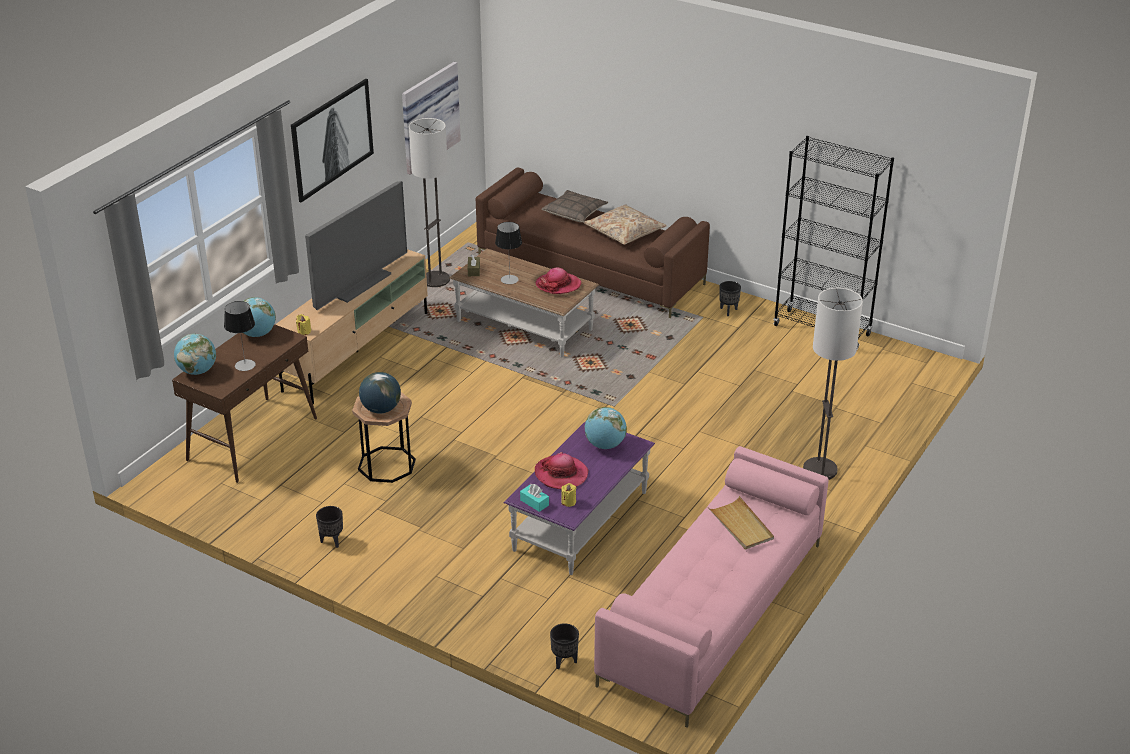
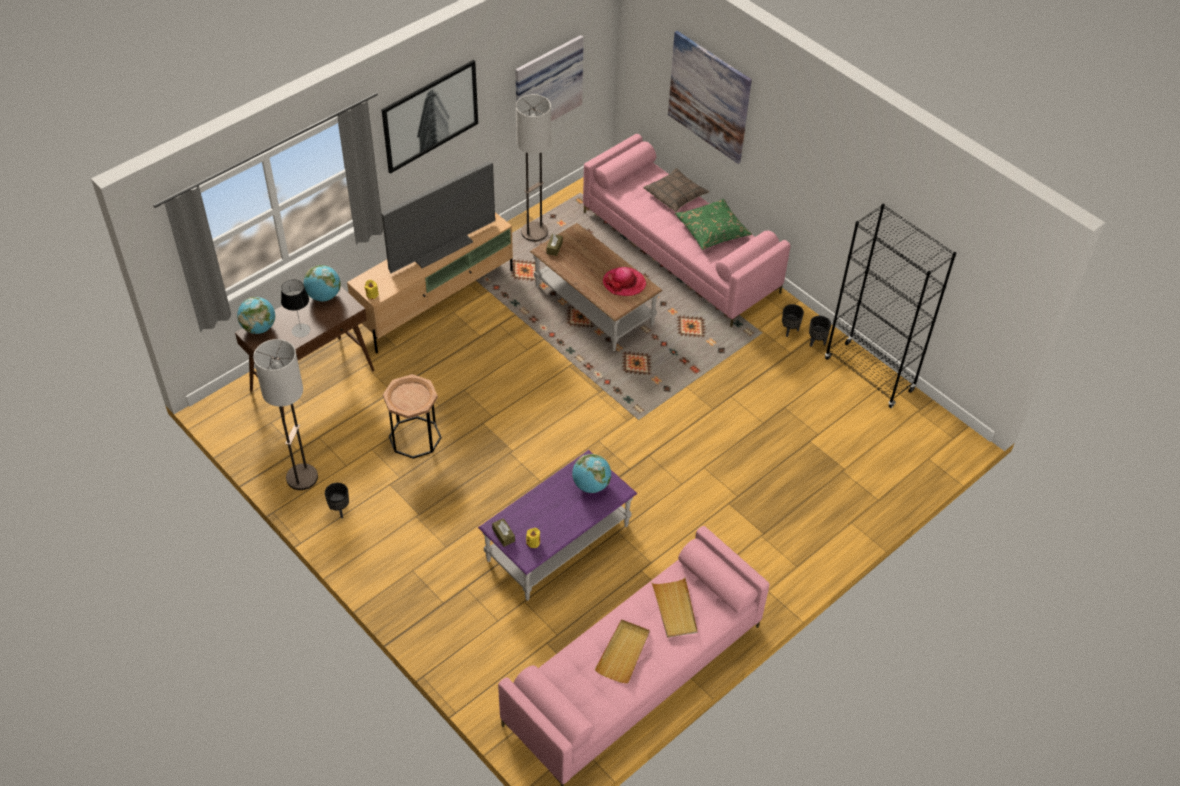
camera: 15 degrees right, 15 degrees up
(381, 409) = (409, 398): globe -> none
(509, 279) = (582, 266): table lamp -> none
(534, 502) = (503, 535): turquoise tissue box -> brown tissue box
(561, 474) = (539, 509): hat -> none
(564, 661) = (485, 692): black planter -> black planter (816, 342)
(591, 270) = (681, 252): brown sofa -> pink sofa
(596, 95) = (709, 97): none -> picture
(624, 232) = (712, 230): beige pillow -> green pillow
(707, 571) = (623, 652): none -> beige tray
(820, 470) = (797, 540): floor lamp -> floor lamp (302, 477)

